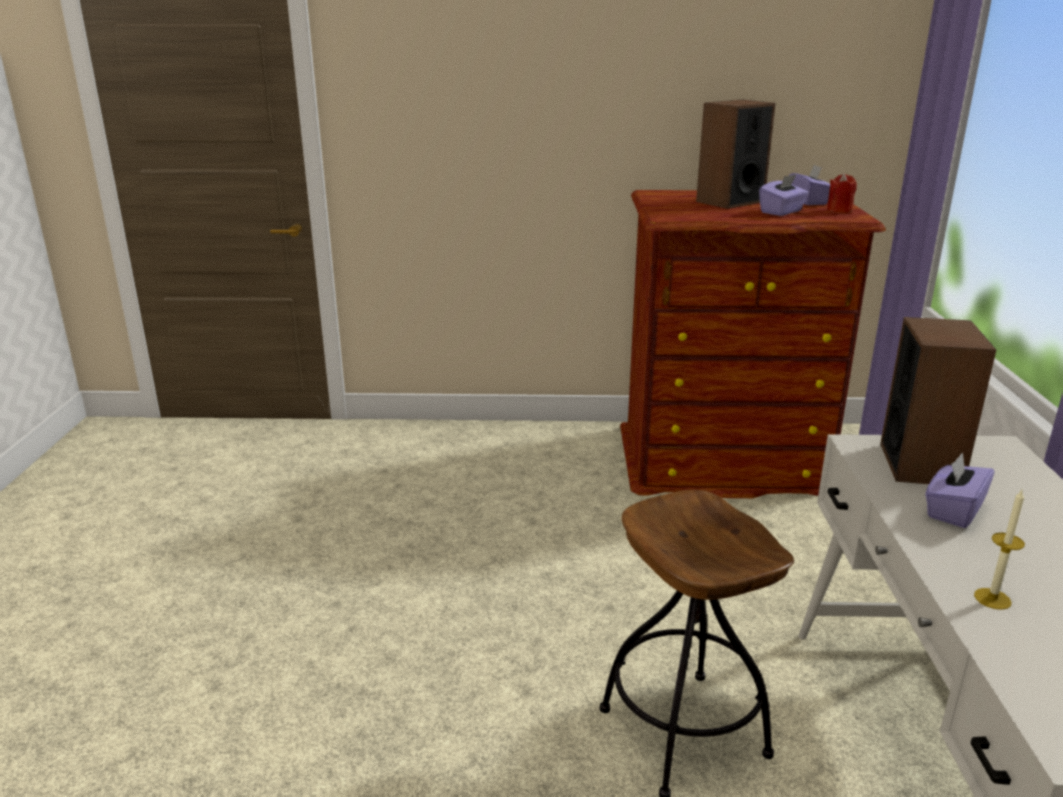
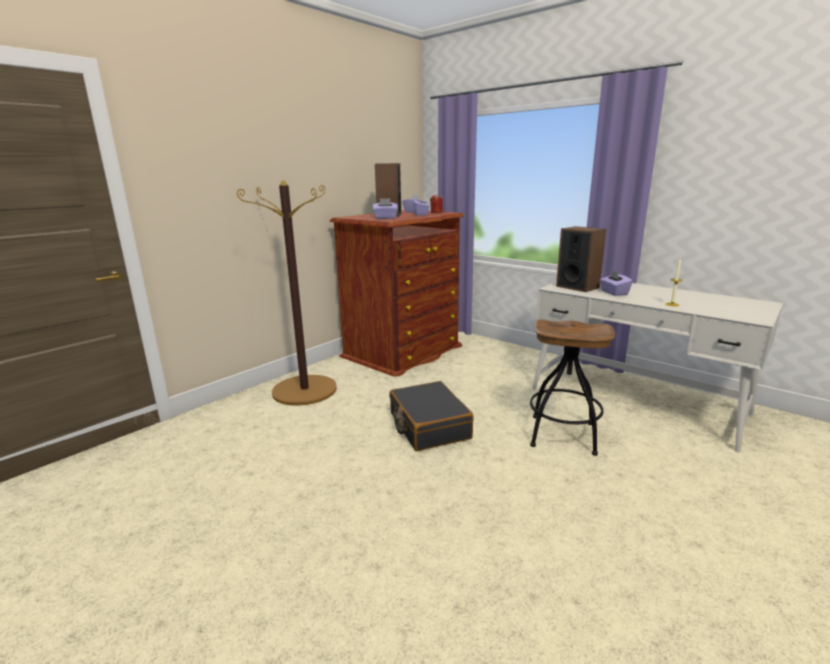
camera: 50 degrees left, 5 degrees down
(499, 453) = (305, 390): none -> brown clothes rack
(536, 585) = (428, 426): none -> black suitcase
(690, 208) = (385, 218): none -> purple tissue box

